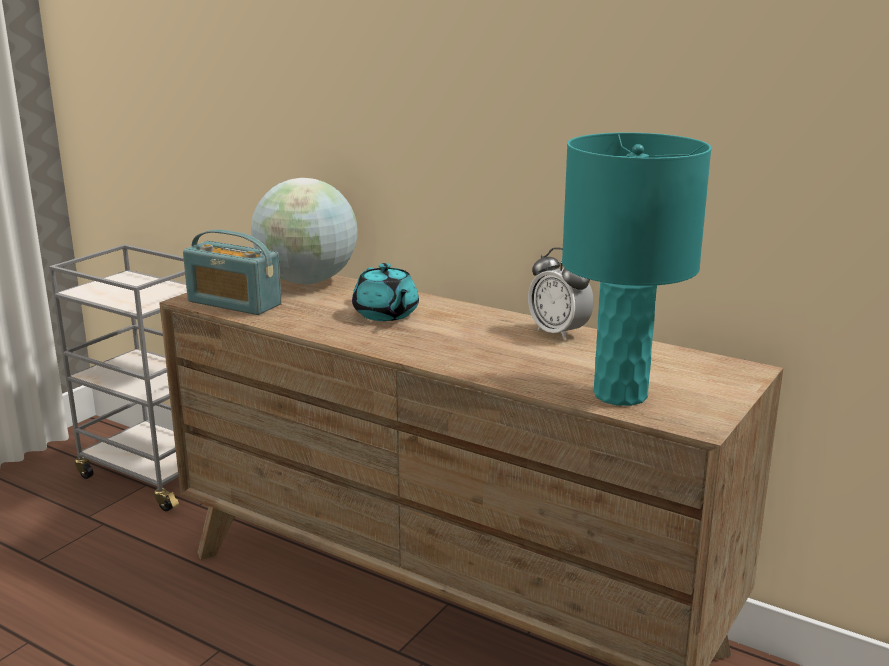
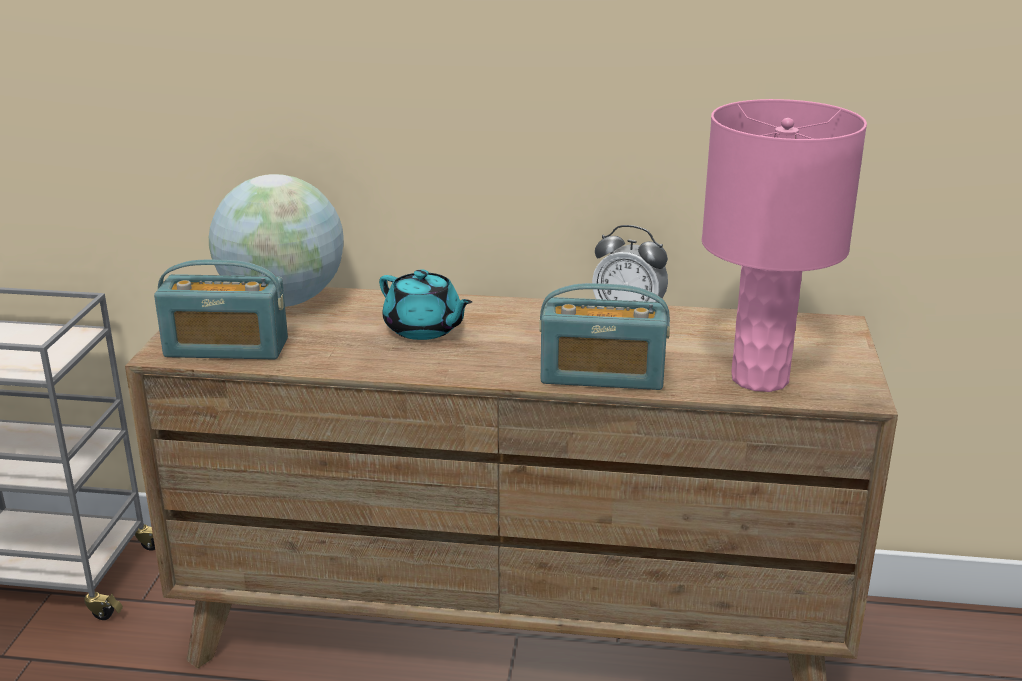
camera: 25 degrees left, 5 degrees up
(485, 368) = (602, 376): none -> radio
(619, 395) = (759, 379): turquoise table lamp -> pink table lamp

